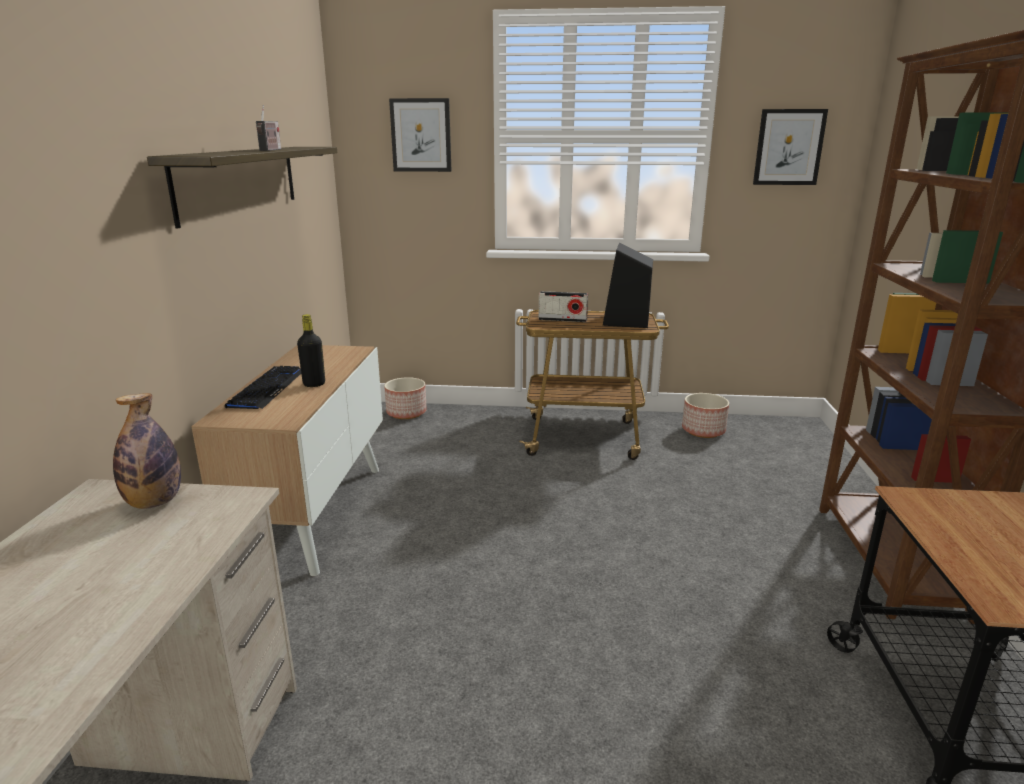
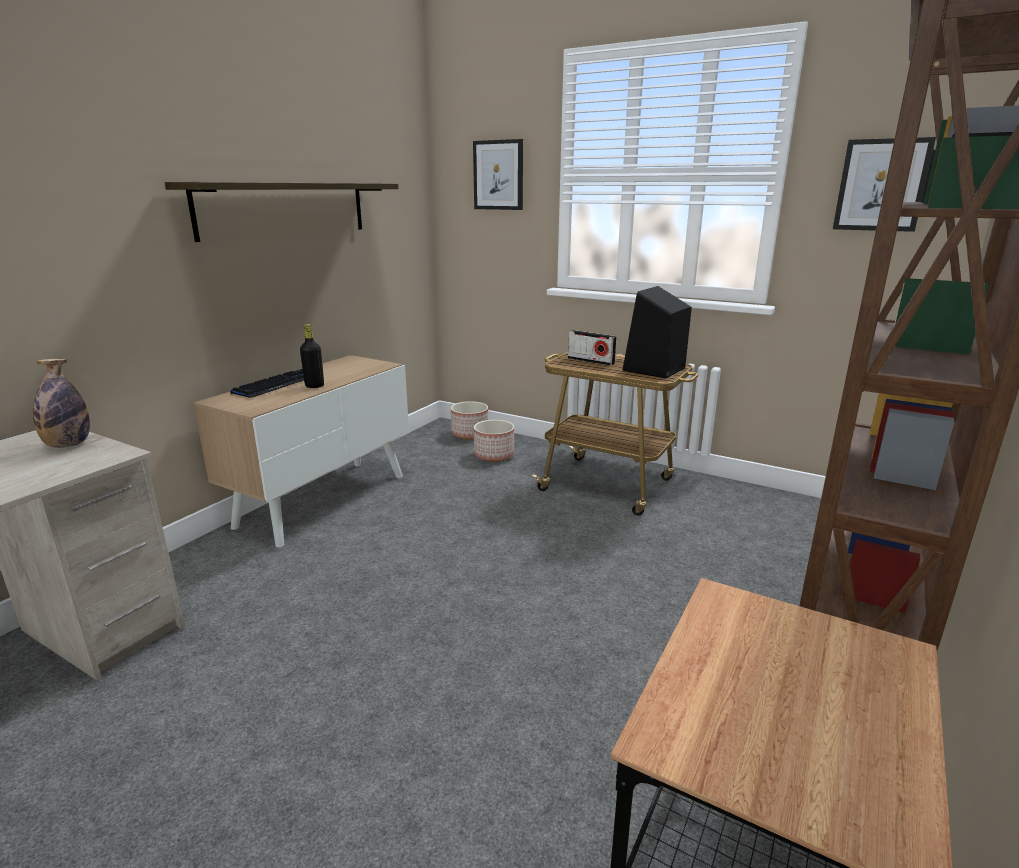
camera: 25 degrees right, 0 degrees up
(270, 150) = (303, 182): radio -> none
(703, 430) = (743, 502): planter -> planter (494, 455)

